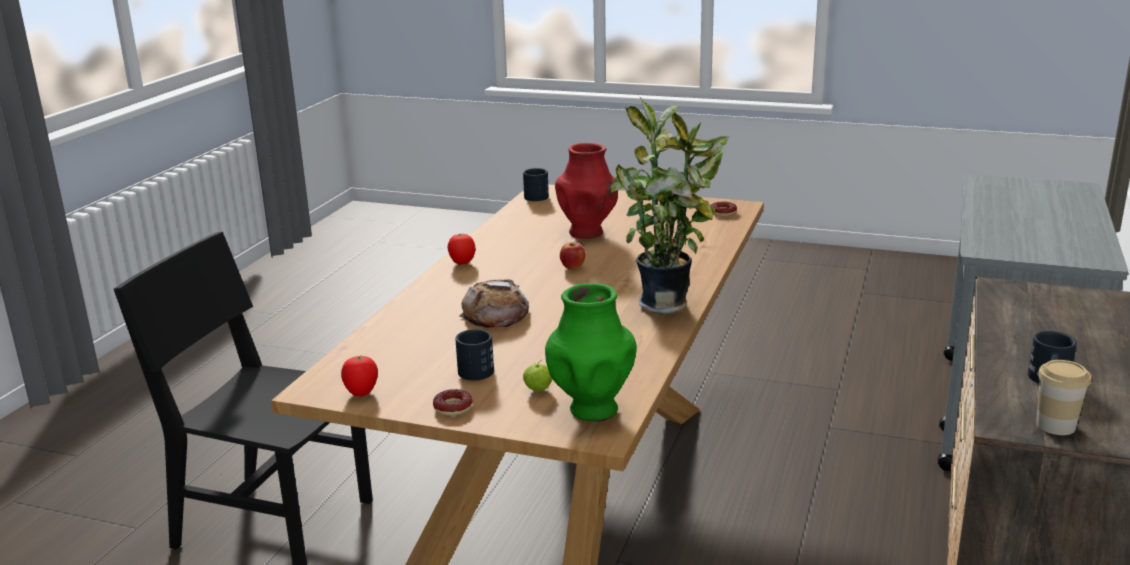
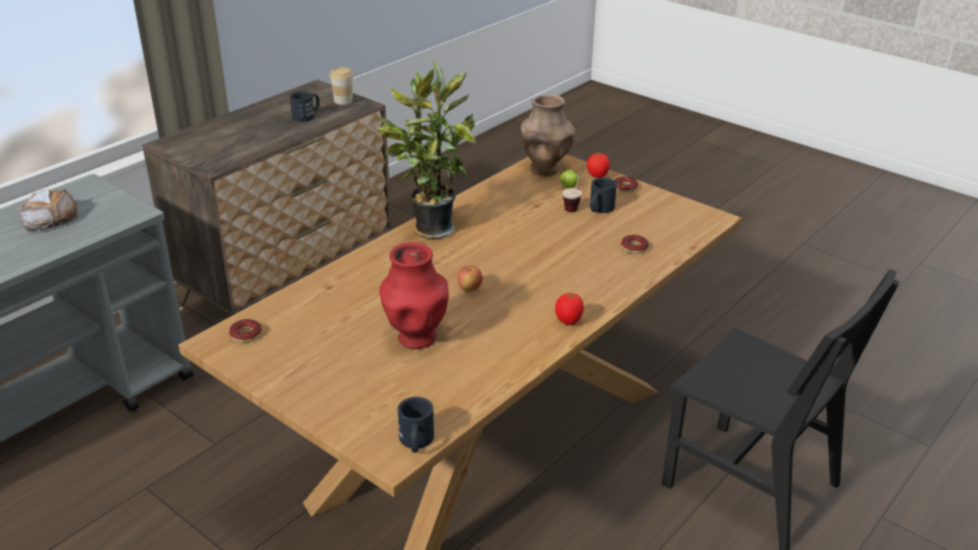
camera: 160 degrees left, 10 degrees up
(361, 393) = (681, 208): tomato -> tomato (597, 176)
(417, 333) = (634, 247): none -> donut
(496, 313) = (566, 252): bread -> bread (50, 217)
(515, 365) = (574, 206): none -> cup
(592, 409) = (544, 170): green vase -> brown vase

